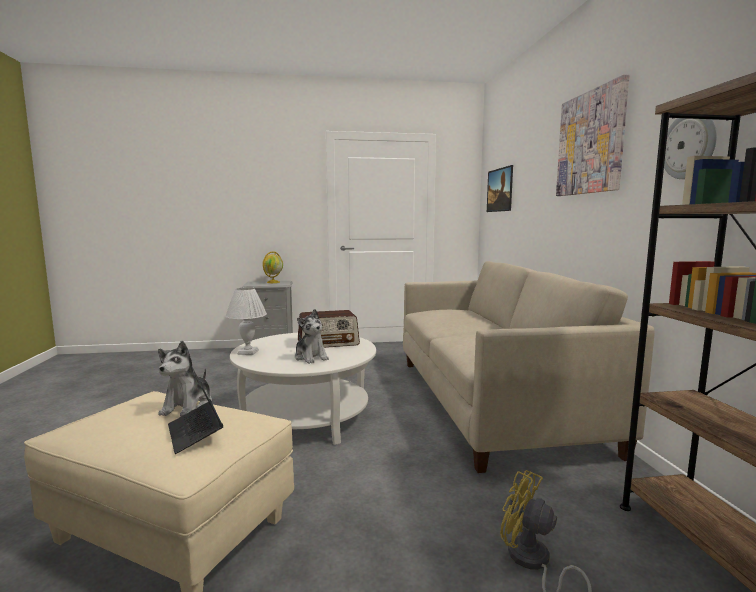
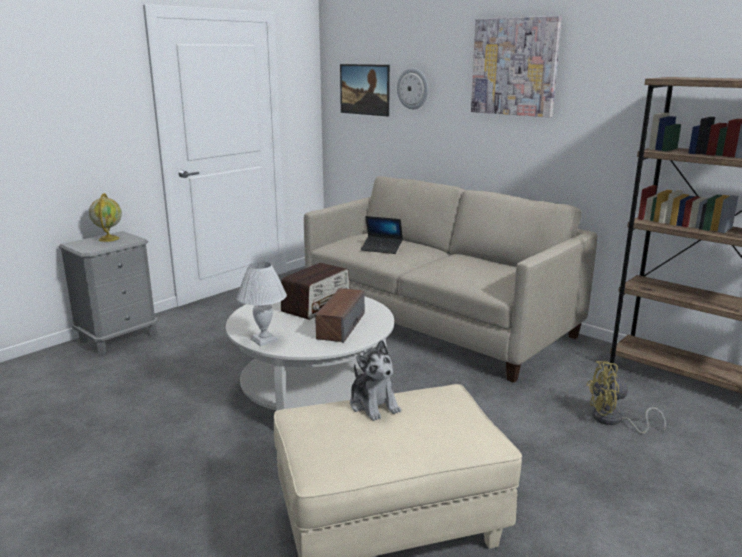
camera: 40 degrees left, 10 degrees up
(195, 433) = (440, 418): laptop -> laptop (382, 249)
(311, 357) = (340, 325): plush toy -> speaker
(689, 145) = (624, 92): wall clock -> wall clock (413, 88)

